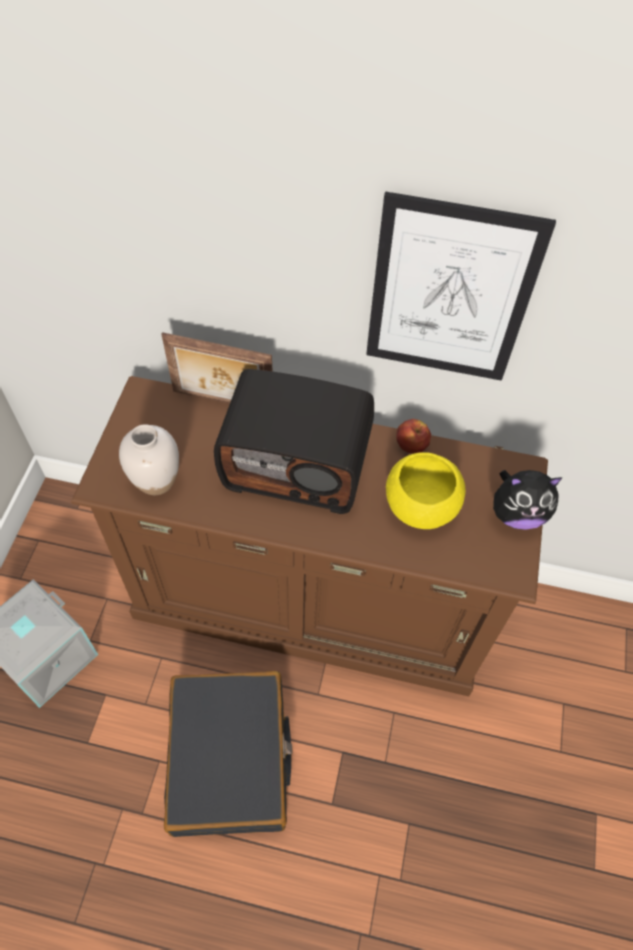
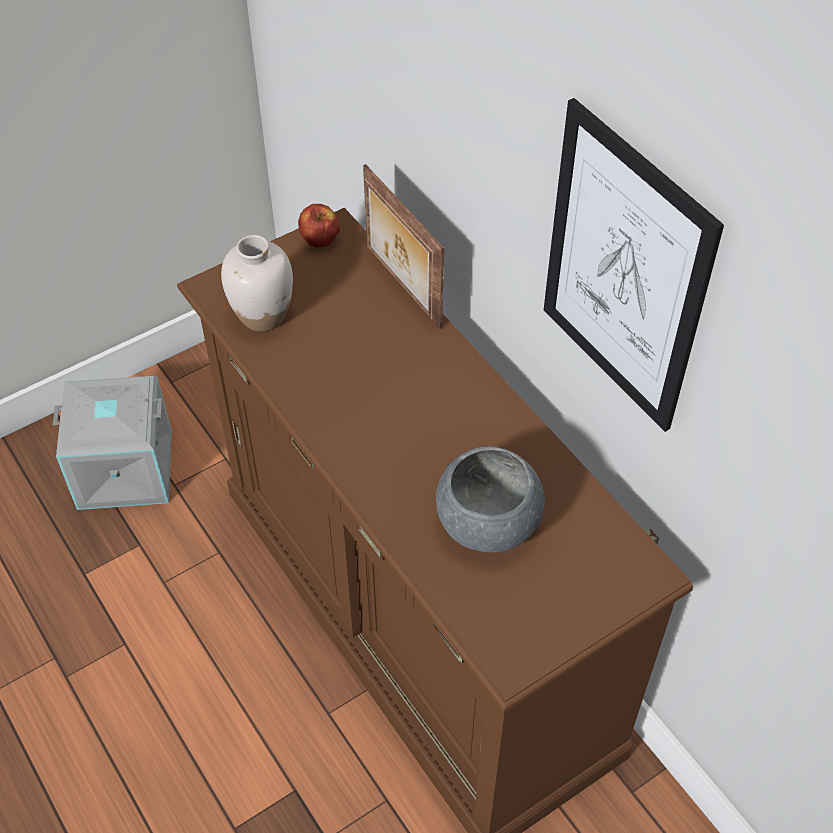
camera: 45 degrees right, 5 degrees down
(230, 758) = (186, 698): black suitcase -> none
(298, 463) = (410, 392): radio -> none
(411, 445) = (547, 457): apple -> apple (319, 239)
(420, 506) = (487, 522): yellow bowl -> grey bowl
(517, 514) = (585, 609): plush toy -> none

